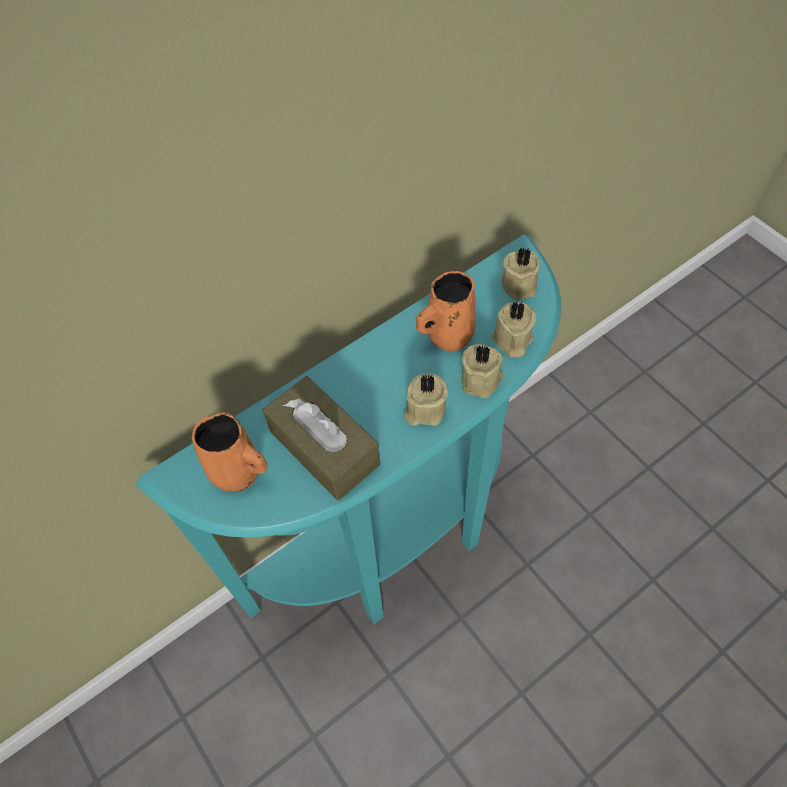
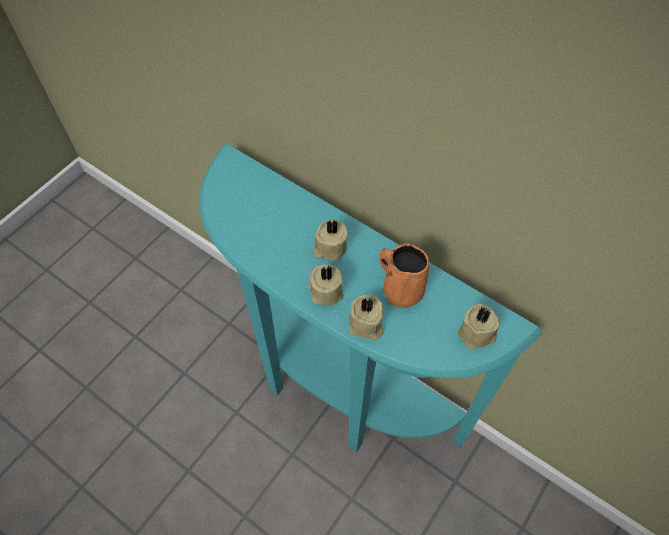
camera: 70 degrees right, 0 degrees up
(239, 472) = (241, 193): orange mug -> none
(324, 448) = (274, 236): brown tissue box -> none
(512, 340) = (414, 339): beige candle -> beige candle (330, 248)

